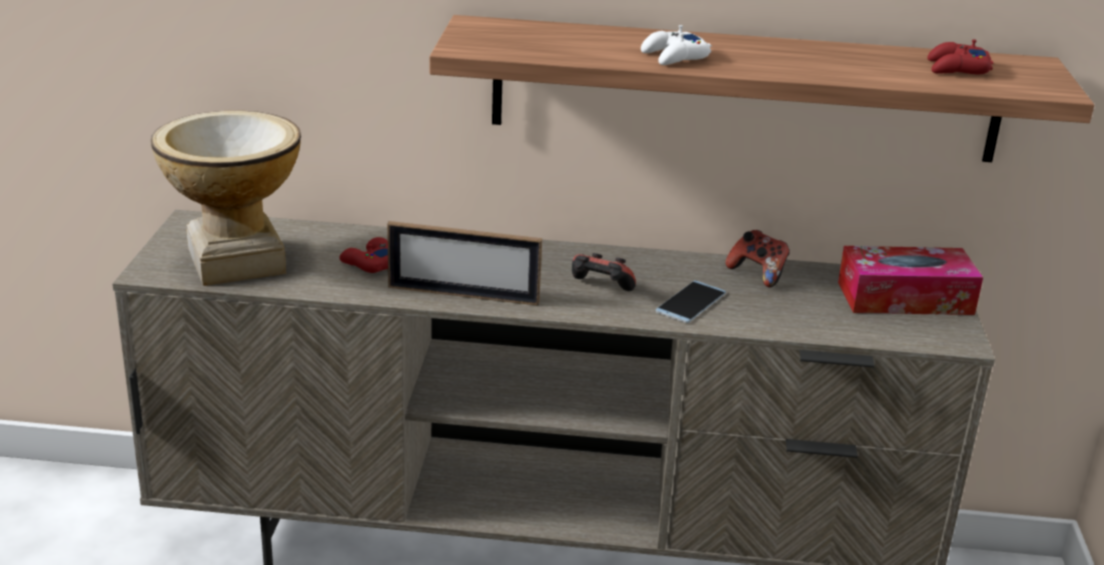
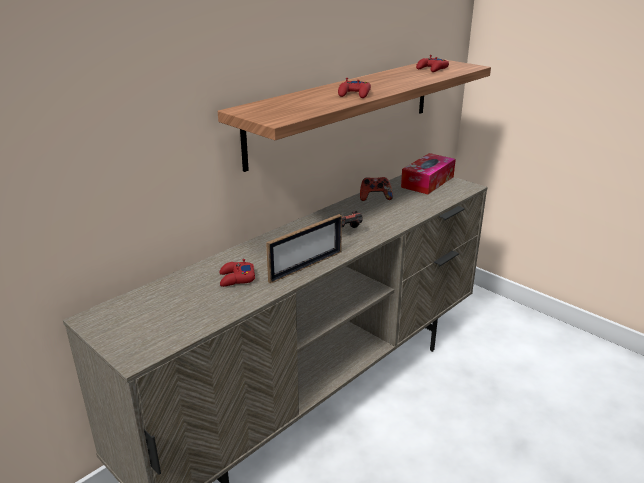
camera: 50 degrees left, 0 degrees up
(236, 261) = (170, 320): vase -> none
(675, 56) = (355, 94): white game controller -> red game controller
(691, 302) = (382, 219): phone -> none

